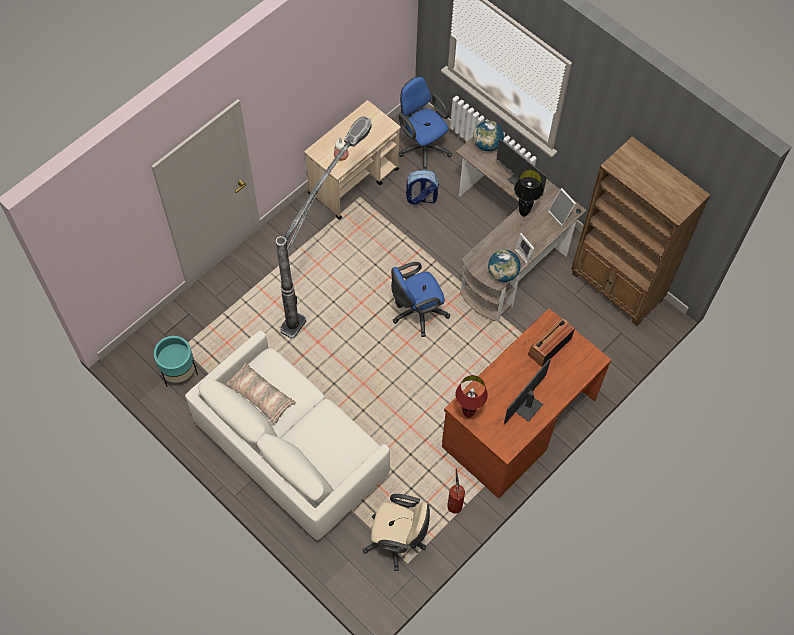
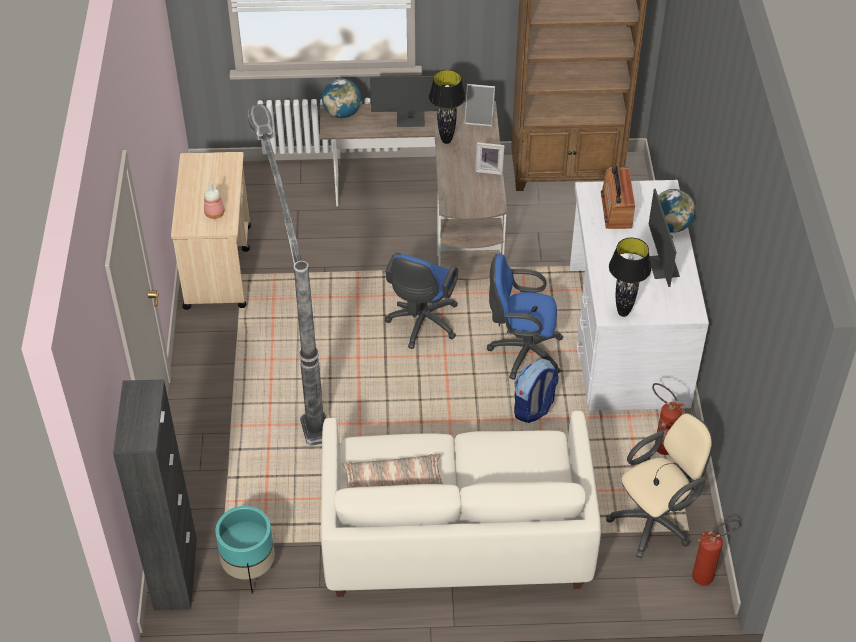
camera: 45 degrees left, 15 degrees down
(145, 343) = (175, 574): none -> black cabinet
(386, 596) = (708, 575): none -> fire extinguisher
(421, 198) = (303, 232): backpack -> backpack (534, 408)
(422, 147) = (250, 192): blue office chair -> blue office chair (522, 352)
(468, 414) = (623, 313): red table lamp -> black table lamp
(503, 273) = (491, 197): globe -> globe (670, 226)
(518, 423) = (626, 336): brown desk -> white desk

